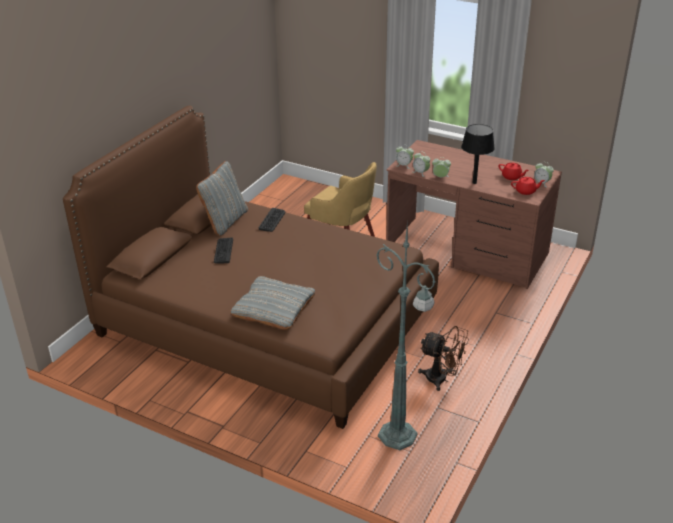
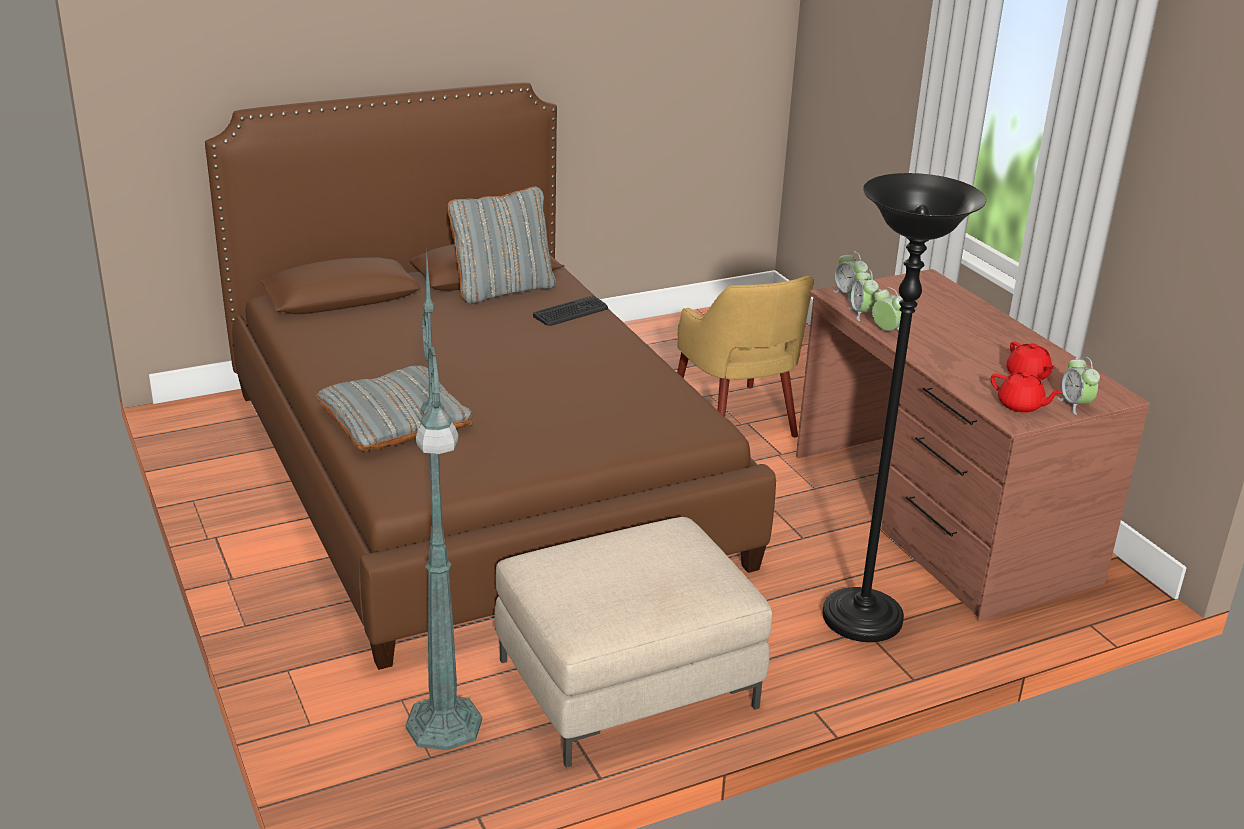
camera: 35 degrees right, 5 degrees down
(223, 251) = (442, 323): keyboard -> none
(442, 379) = (627, 683): brown fan -> beige ottoman
(474, 183) = (938, 359): black table lamp -> none
(489, 308) = (862, 619): none -> black floor lamp

